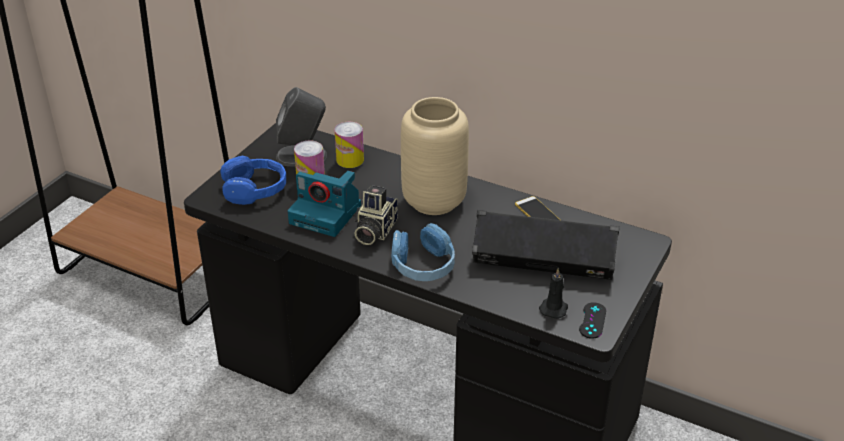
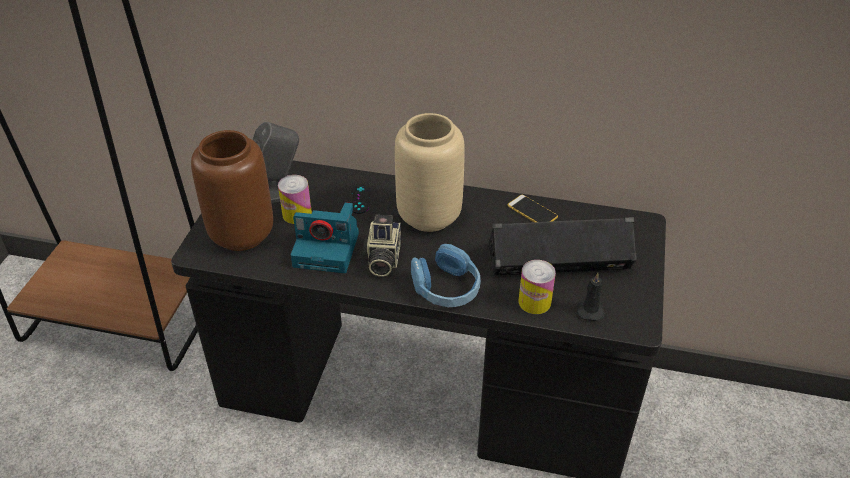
camera: 15 degrees left, 5 degrees up
(255, 189) = (243, 235): blue headphones -> brown vase
(350, 160) = (328, 186): can -> can (534, 302)
(592, 320) = (631, 316): black game controller -> black game controller (360, 199)

